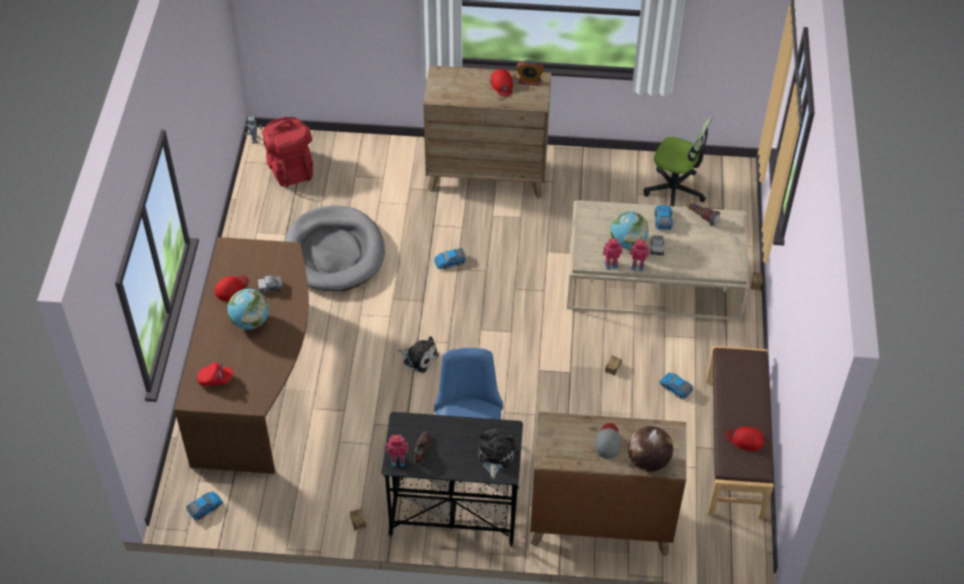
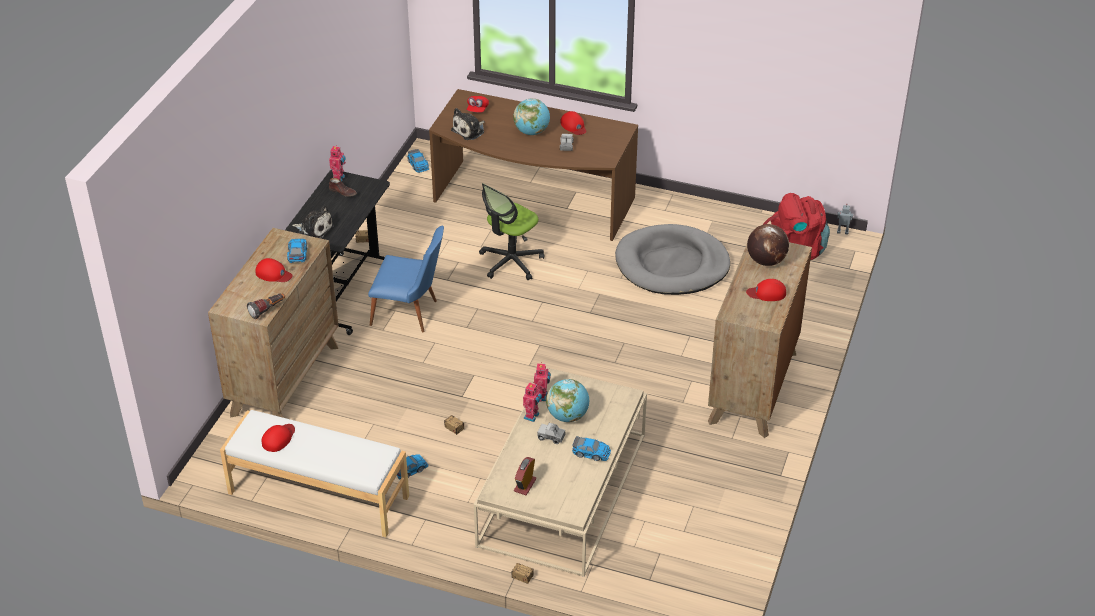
camera: 105 degrees right, 10 degrees down
(419, 357) = (521, 299): plush toy -> plush toy (469, 131)
(449, 261) = (635, 339): toy car -> toy car (297, 253)
(529, 81) = (769, 314): alarm clock -> alarm clock (525, 485)
(608, 442) = (273, 274): grey cap -> red cap
(648, 461) = (239, 293): globe -> globe (766, 261)
(674, 191) = (690, 541): office chair -> office chair (511, 262)
(701, 217) = (585, 485): flashlight -> flashlight (268, 310)
(735, 447) = (318, 495): brown bench -> white bench

